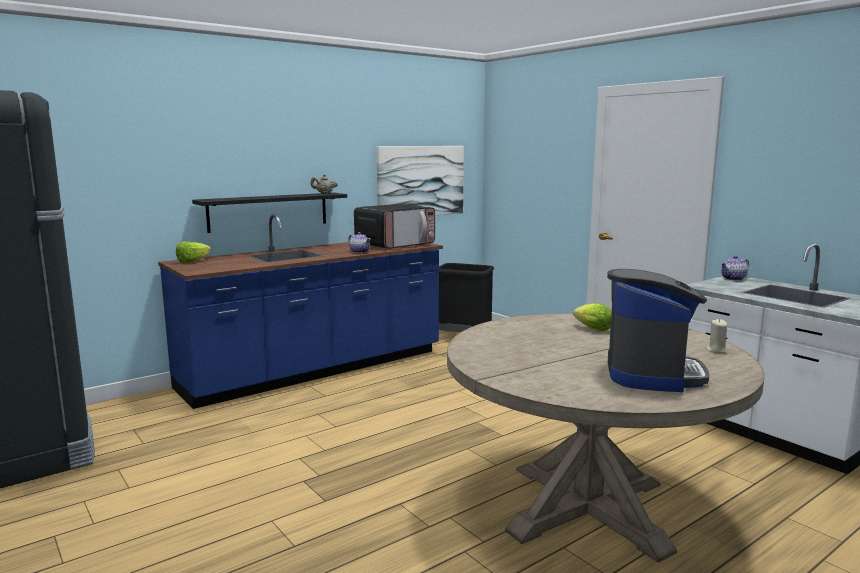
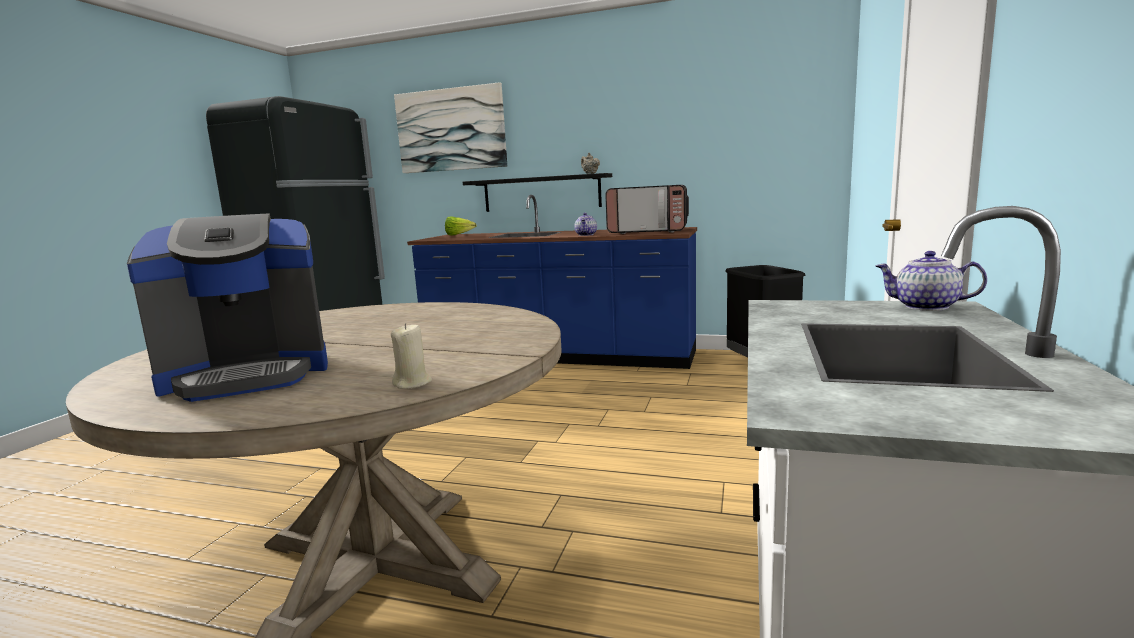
camera: 55 degrees right, 0 degrees up
(420, 181) = (734, 157): picture -> picture (451, 130)
(591, 329) = (459, 326): lettuce -> none

